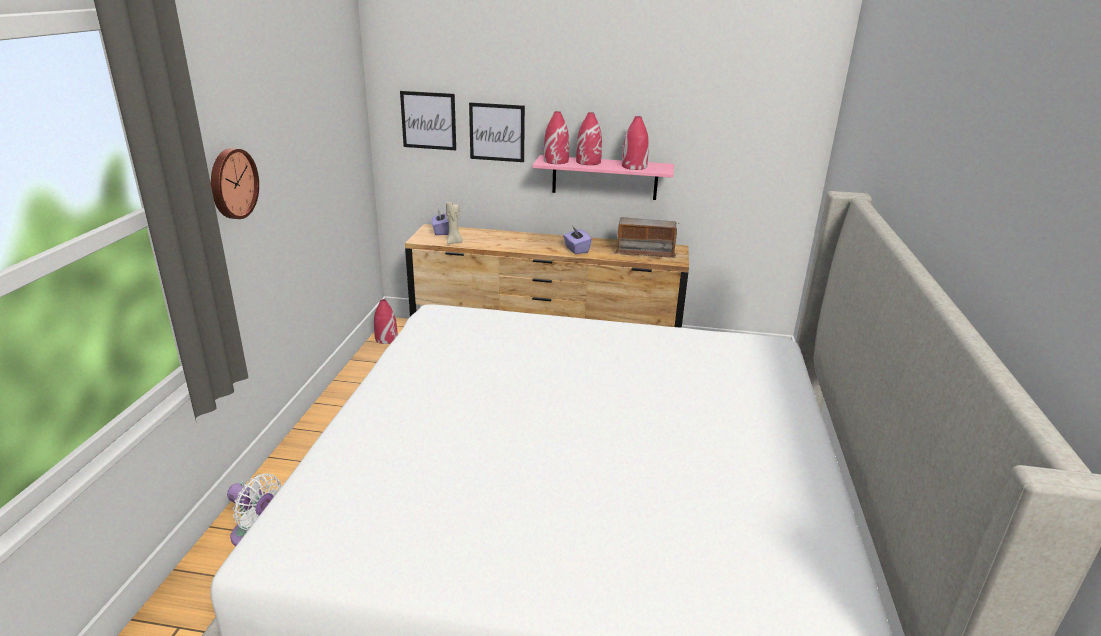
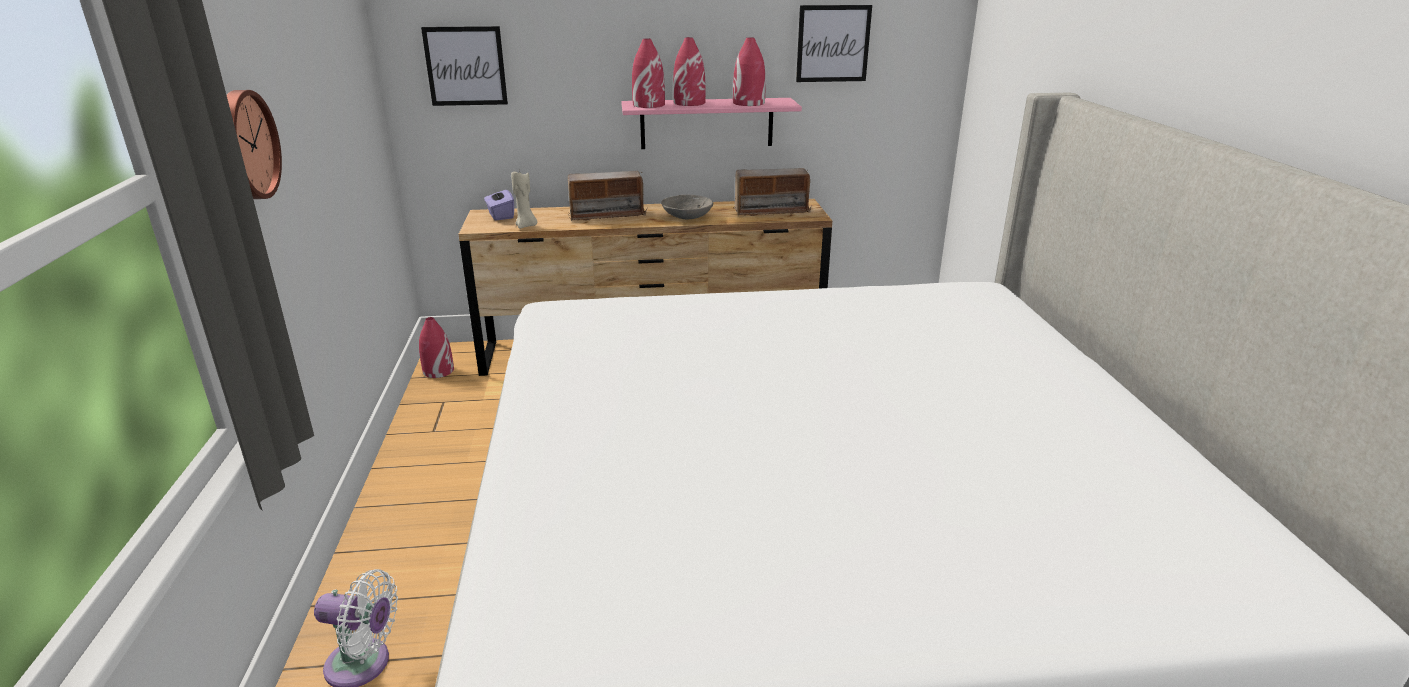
camera: 15 degrees left, 0 degrees up
(497, 132) = (562, 75): picture -> picture (833, 43)
(517, 240) = (607, 215): none -> radio
(576, 249) = (687, 217): purple tissue box -> grey bowl

